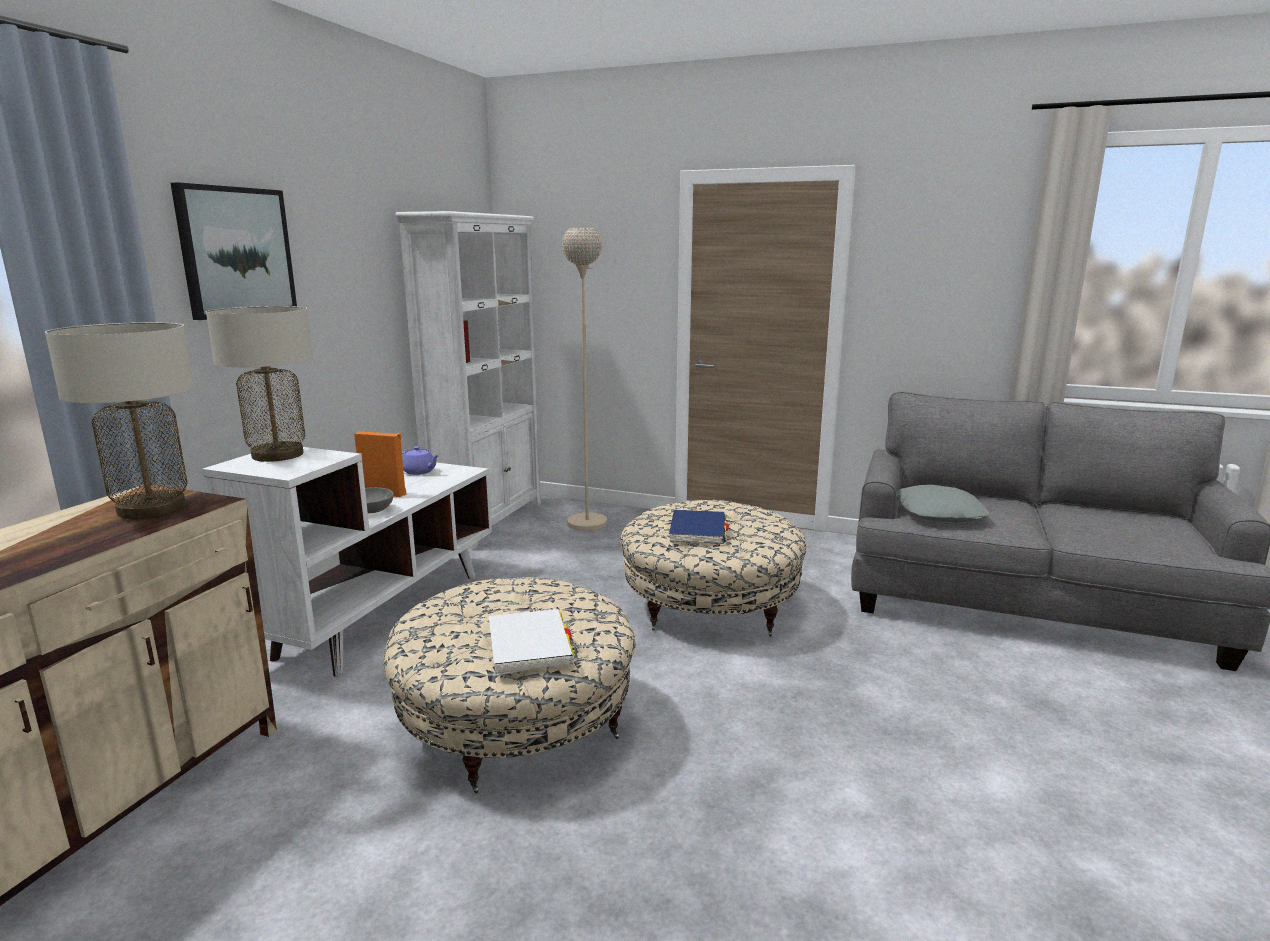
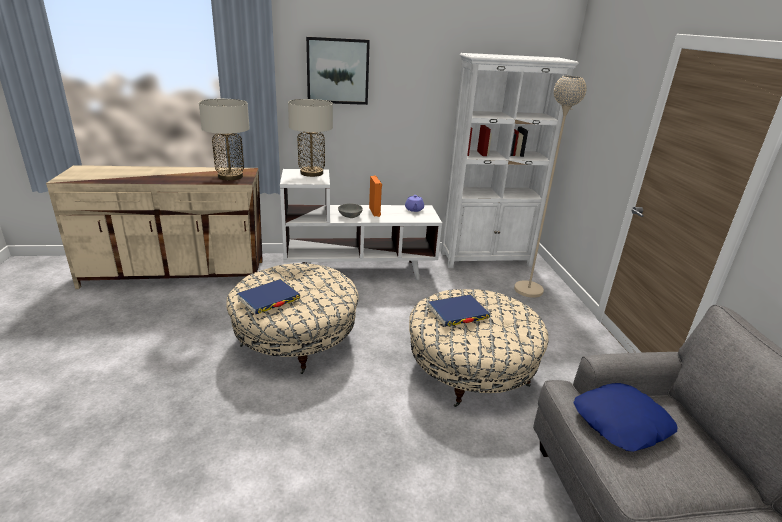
camera: 60 degrees right, 10 degrees up
(529, 645) = (269, 299): white book -> blue book
(939, 513) = (621, 423): grey pillow -> blue pillow

